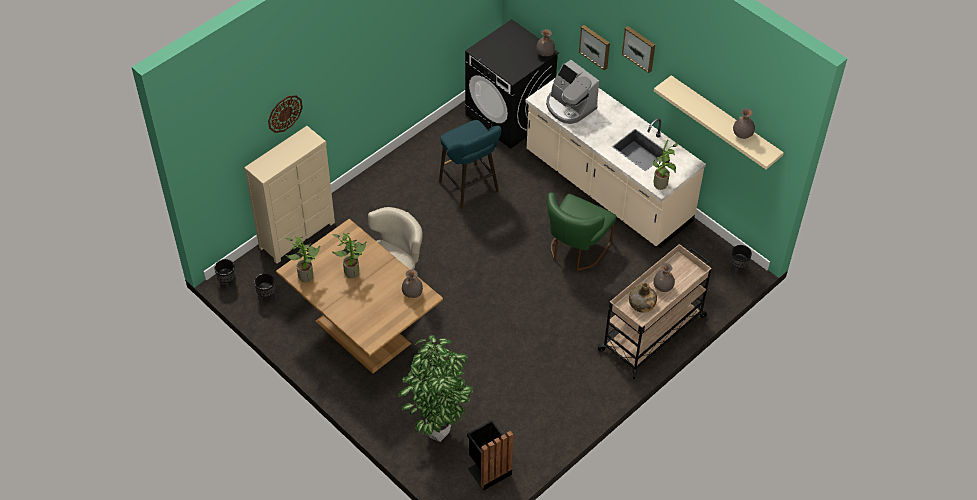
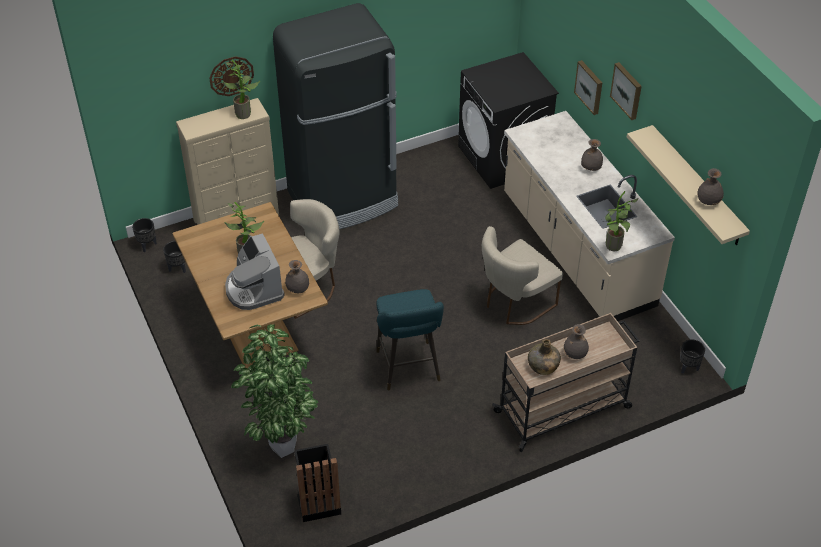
camera: 20 degrees right, 5 degrees down
(307, 275) = (200, 244): potted plant -> potted plant (245, 113)
(386, 192) = (343, 200): none -> black fridge
(470, 188) = (431, 216): turquoise stool -> turquoise stool (409, 369)
(544, 53) = (543, 90): grey vase -> grey vase (590, 168)
(569, 106) = (548, 147): coffee machine -> coffee machine (254, 289)
(576, 250) = (514, 303): green chair -> beige chair

